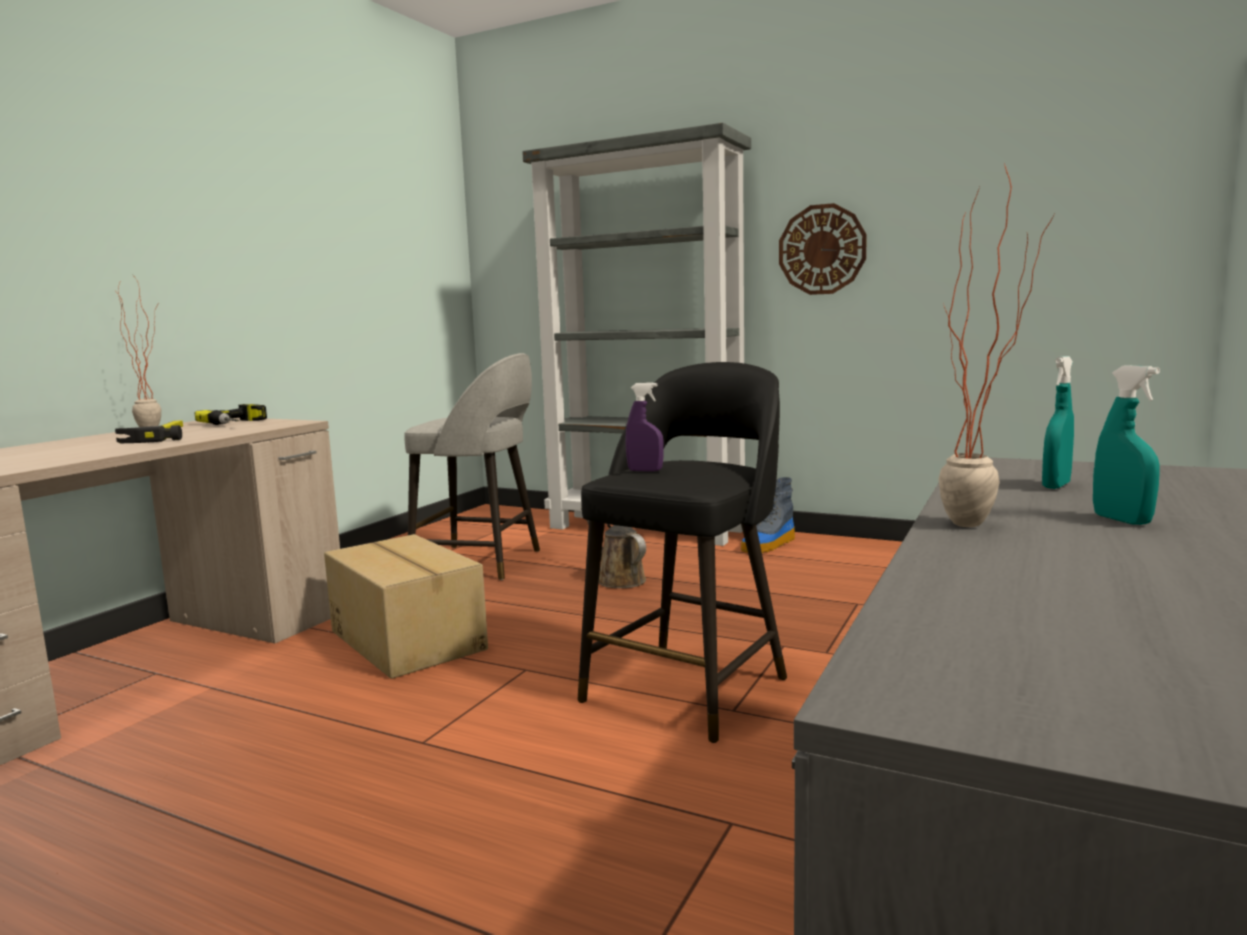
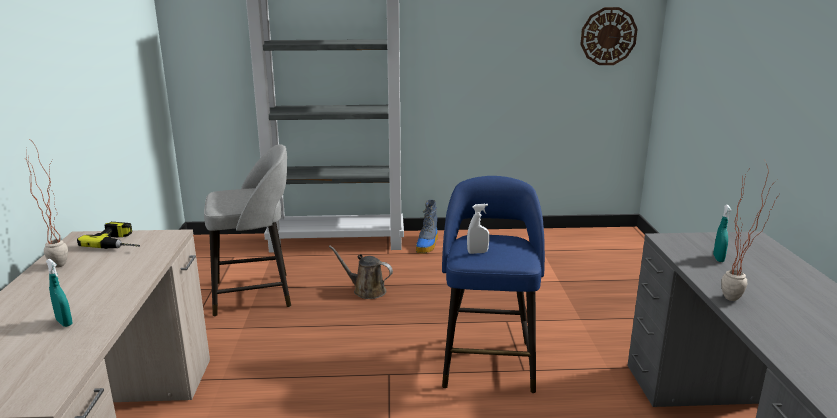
camera: 30 degrees left, 10 degrees up
(160, 436) = (96, 274): hammer -> none
(409, 639) = (287, 371): cardboard box -> none
(645, 470) = (477, 252): purple spray bottle -> white spray bottle
(689, 687) = (488, 361): black stool -> blue stool
(822, 249) = (449, 54): wall clock -> wall clock (608, 36)
(1121, 520) = (771, 284): turquoise spray bottle -> turquoise spray bottle (64, 322)

